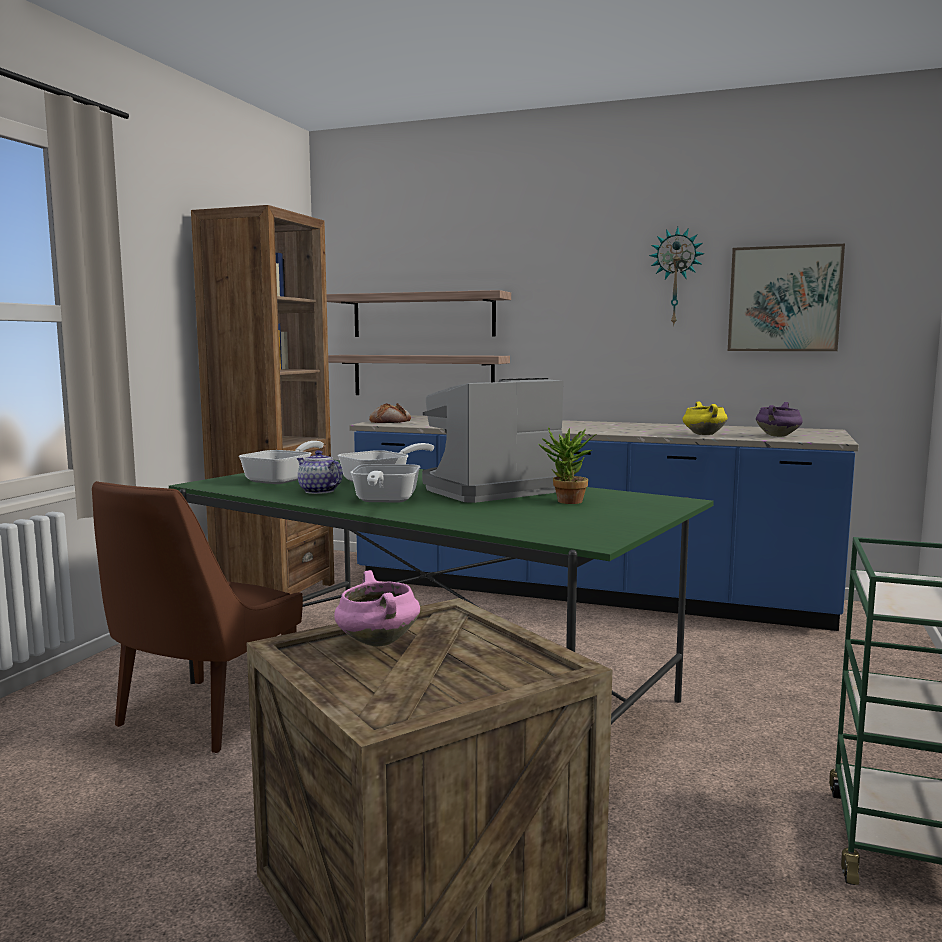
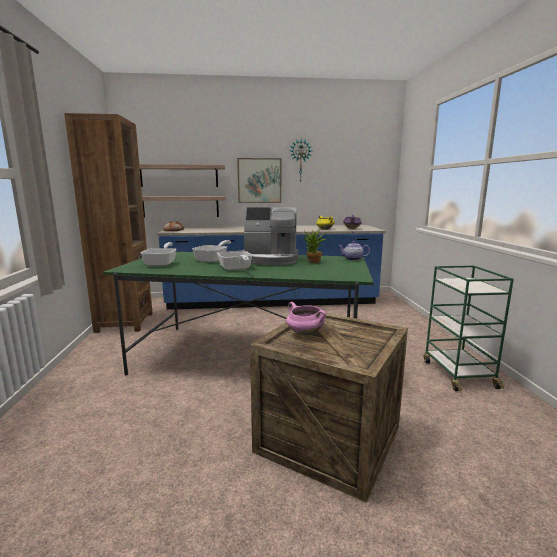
camera: 25 degrees left, 5 degrees up
(202, 717) = (149, 390): brown chair -> none
(318, 491) = (193, 267): teapot -> teapot (352, 259)
(488, 490) = (270, 260): coffee machine -> coffee machine turned 120 degrees counterclockwise
(784, 299) = (344, 171): picture -> picture (259, 180)

